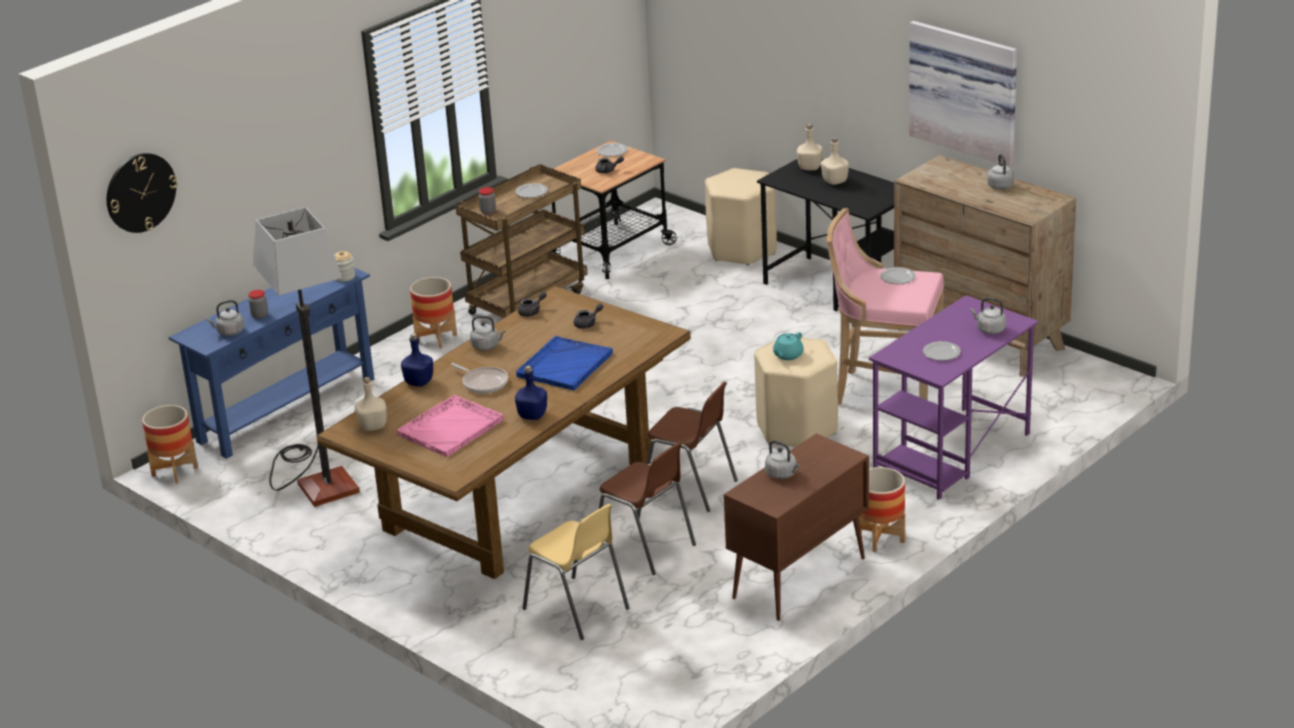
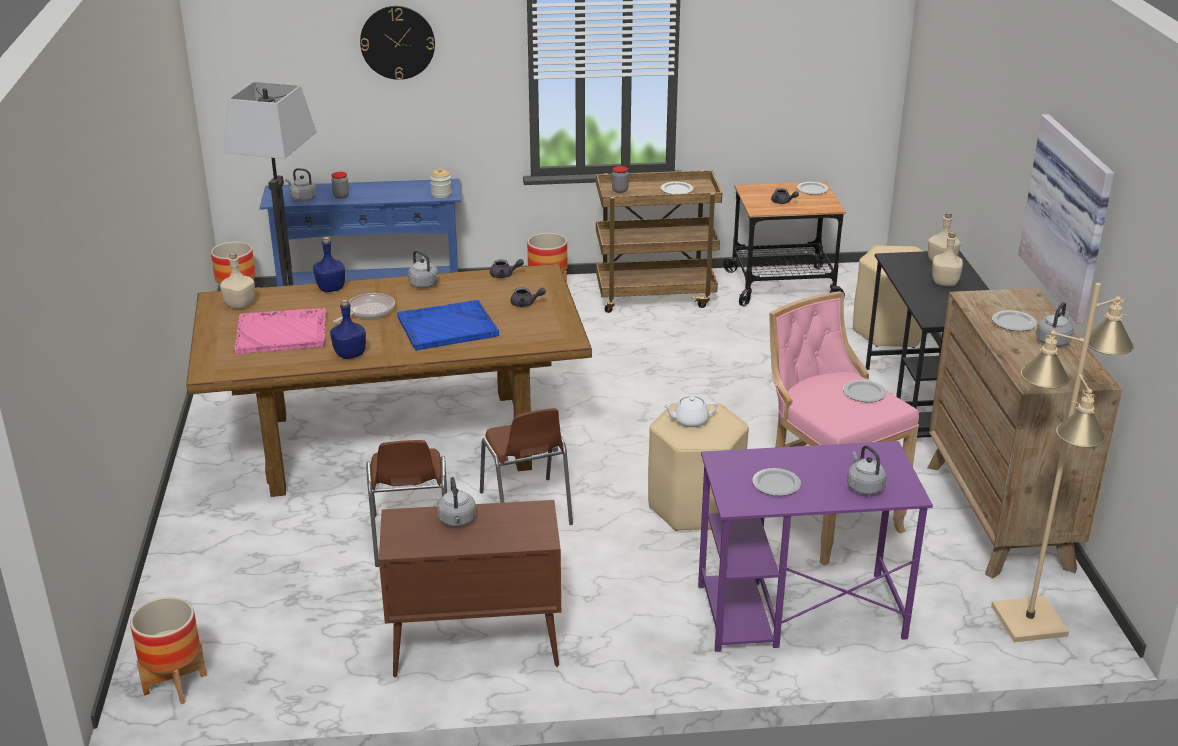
camera: 40 degrees right, 0 degrees up
(140, 192) = (247, 42): wall clock -> wall clock (397, 42)
(483, 383) = (368, 311): frying pan -> frying pan turned 135 degrees counterclockwise
(577, 609) = (277, 559): yellow chair -> none
(787, 355) = (690, 421): turquoise teapot -> white teapot
(880, 538) = (603, 655): planter -> planter (175, 684)
(961, 184) = (1013, 322): none -> plate
(1077, 389) = (1030, 621): none -> beige floor lamp

